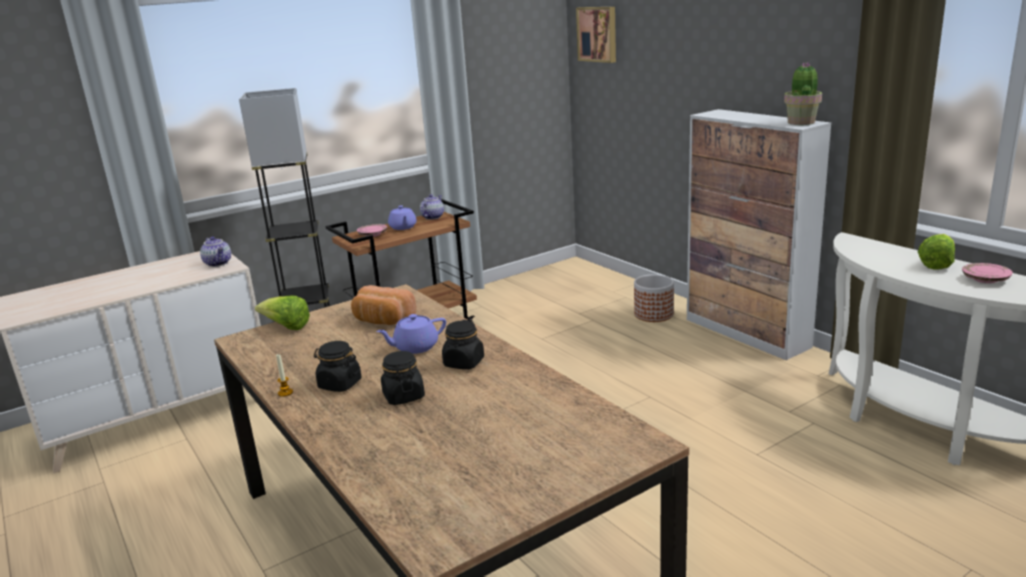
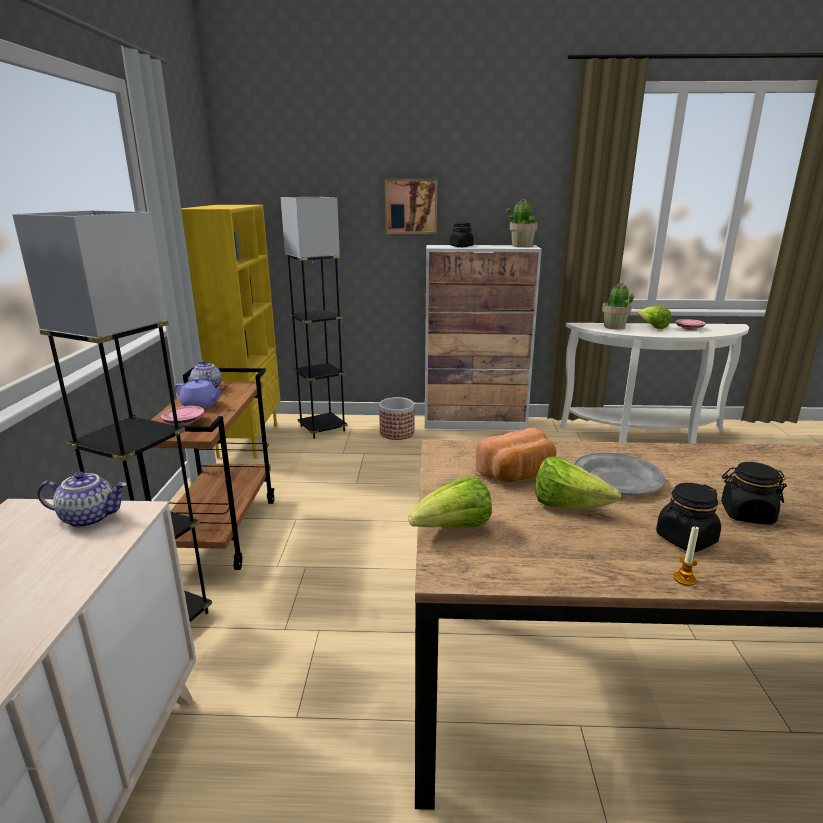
camera: 55 degrees left, 0 degrees up
(350, 344) = (567, 506): none -> lettuce
(415, 347) = (617, 478): purple teapot -> grey plate
(464, 363) = (682, 469): black jar -> black jar (461, 246)
(538, 279) = (247, 440): none -> yellow bookcase
(598, 34) = (265, 182): picture -> picture (411, 206)
(604, 289) = (322, 428): none -> grey floor lamp
(879, 251) = (614, 327): none -> potted plant

